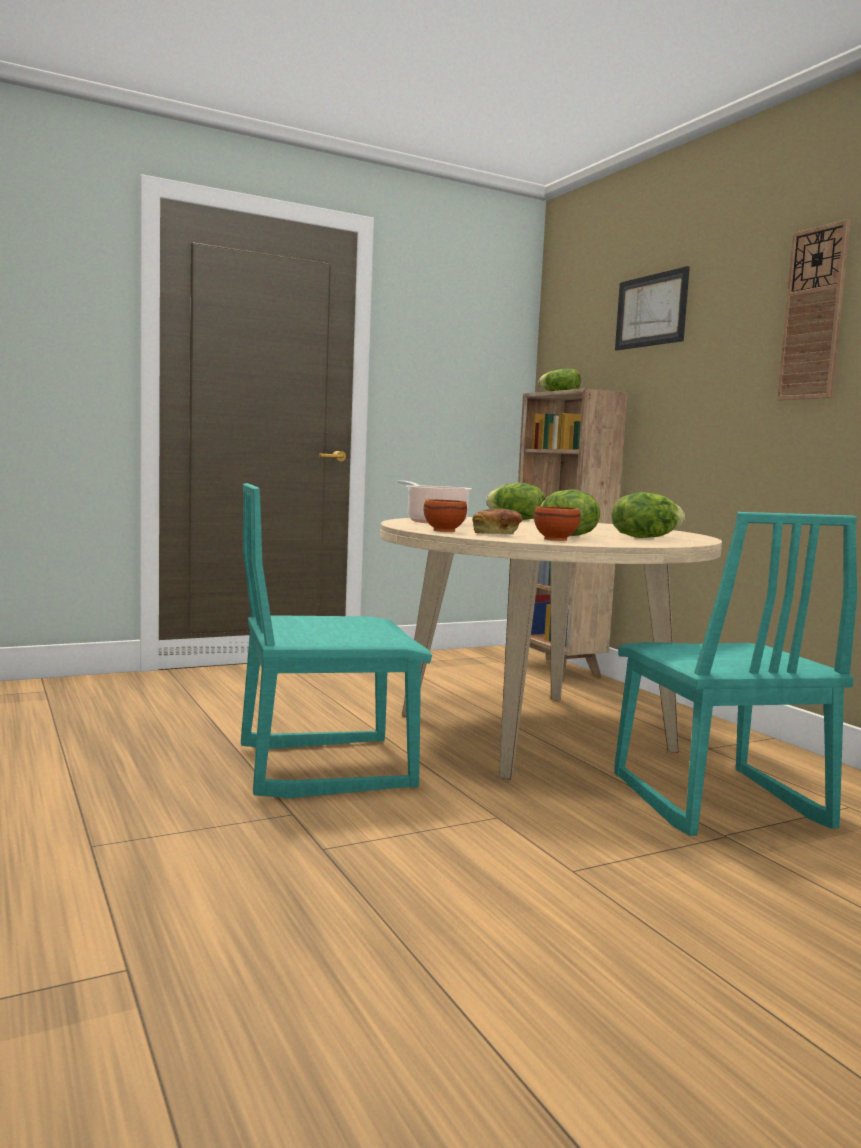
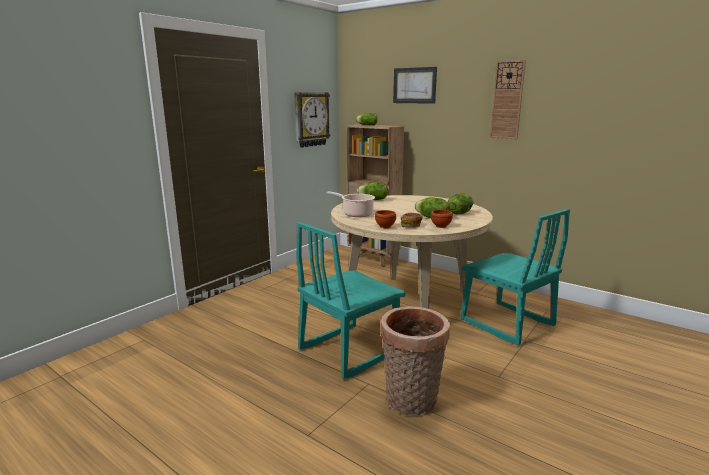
camera: 25 degrees left, 10 degrees up
(330, 857) = (411, 402): none -> basket
(464, 384) = (311, 119): none -> wall clock

